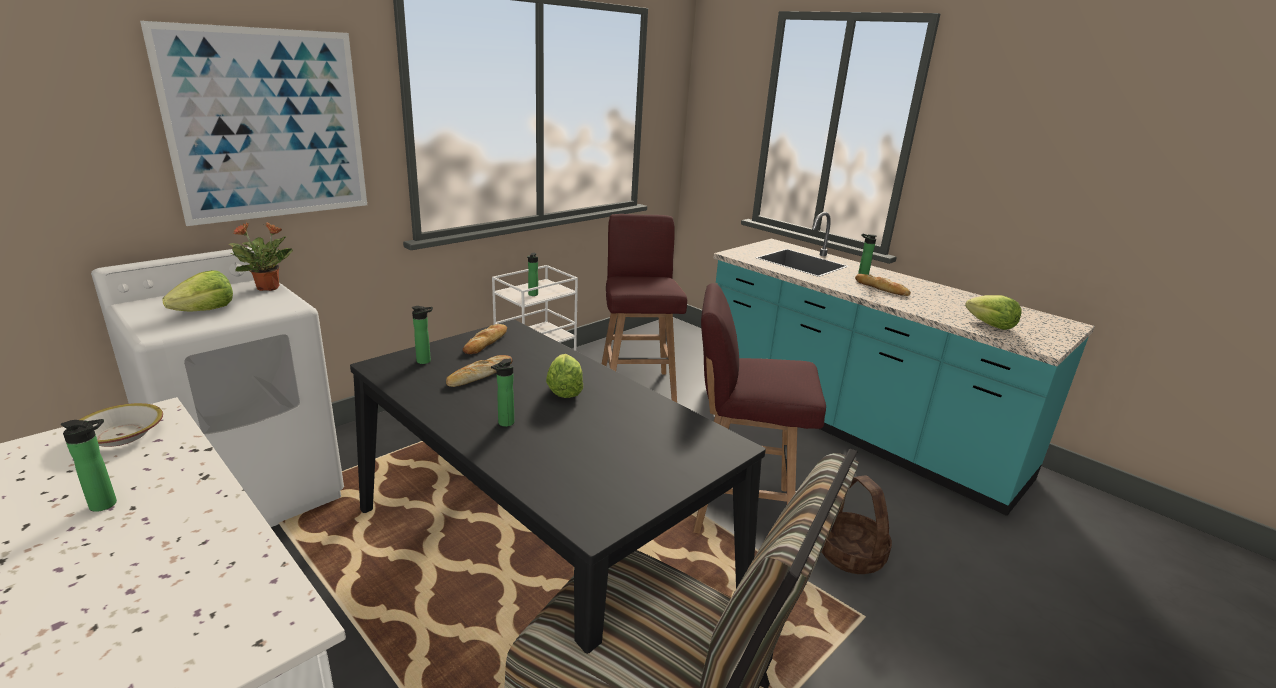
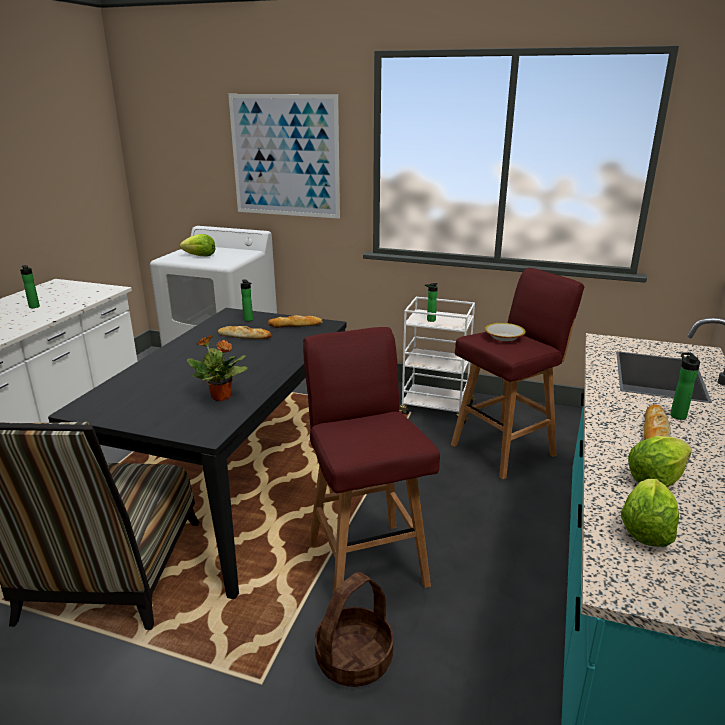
camera: 65 degrees right, 0 degrees up
(120, 435) = (89, 291): bowl -> bowl (503, 337)
(269, 288) = (244, 255): potted plant -> potted plant (221, 397)
(504, 424) = (184, 359): bottle -> none
(564, 390) = (247, 362): lettuce -> lettuce (656, 479)

